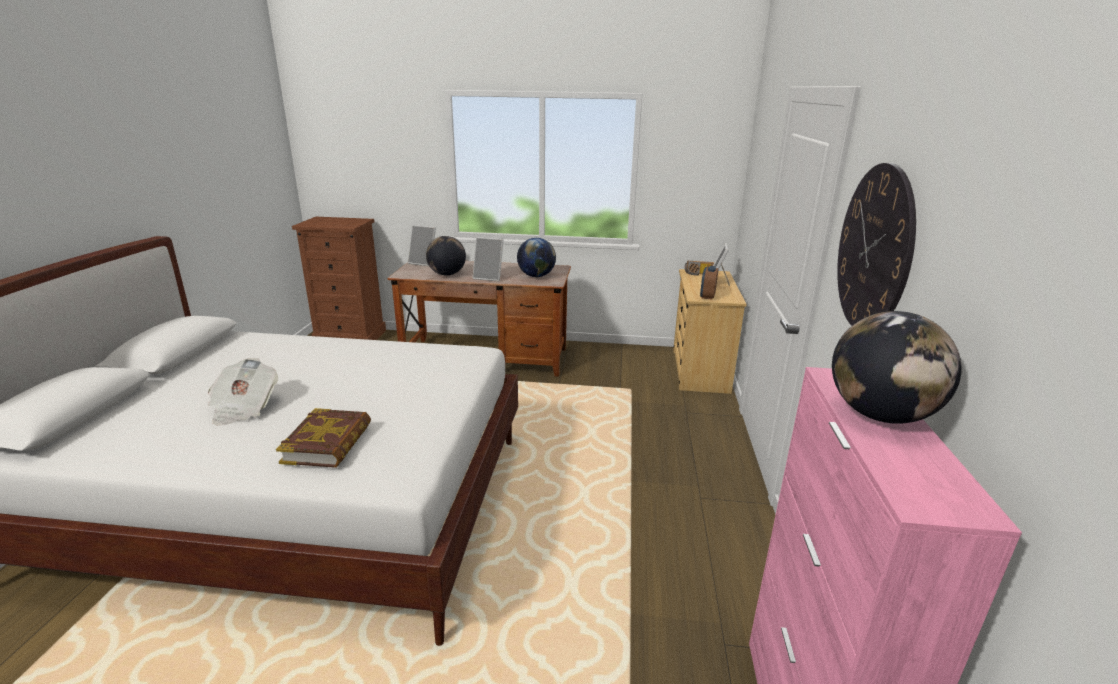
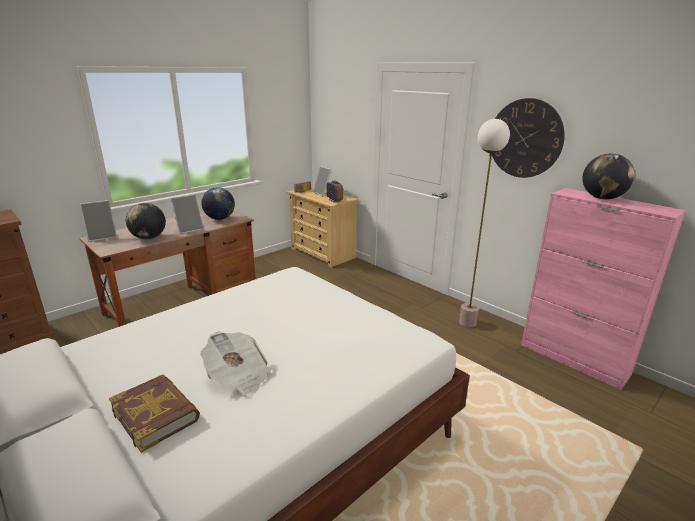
camera: 50 degrees left, 0 degrees up
(328, 443) = (353, 352): book -> book (156, 415)
(726, 557) = (468, 323): none -> floor lamp

